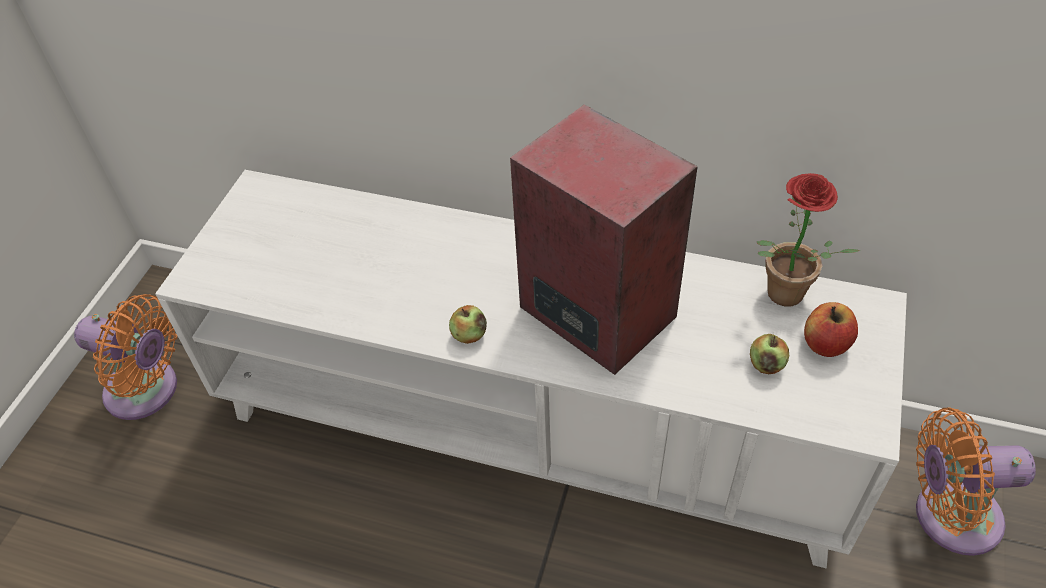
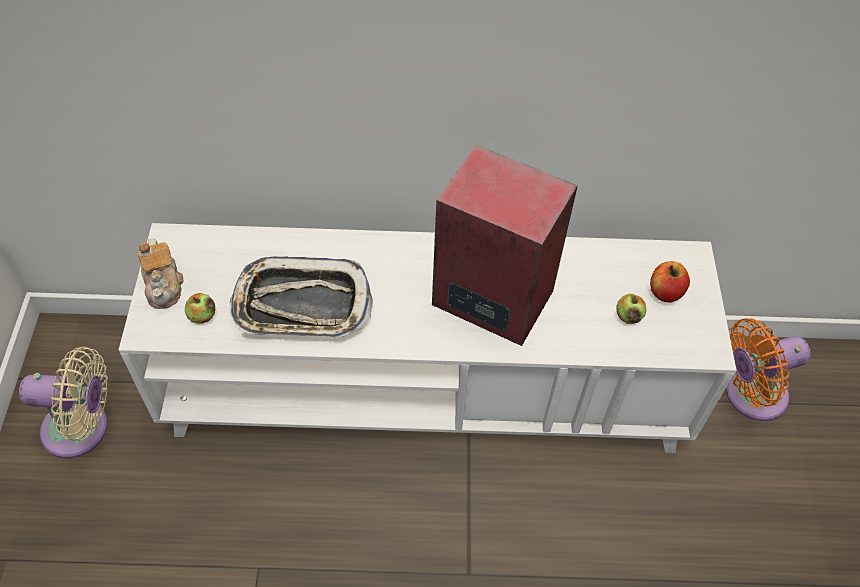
camera: 20 degrees left, 5 degrees up
(148, 392) = (82, 429): orange fan -> beige fan
(230, 235) = (164, 285): none -> teapot
(369, 281) = (301, 305): none -> tray
(469, 335) = (399, 335): apple -> apple (202, 316)
(782, 298) = (625, 262): potted plant -> none

